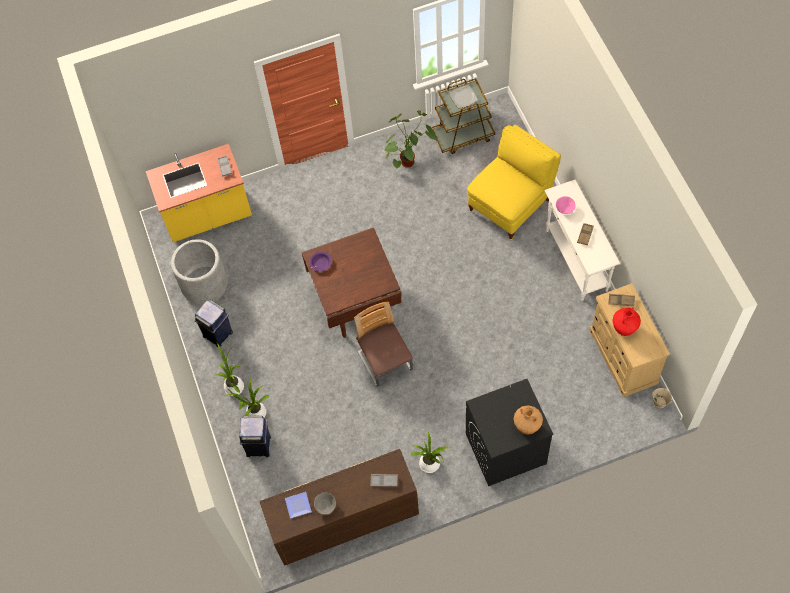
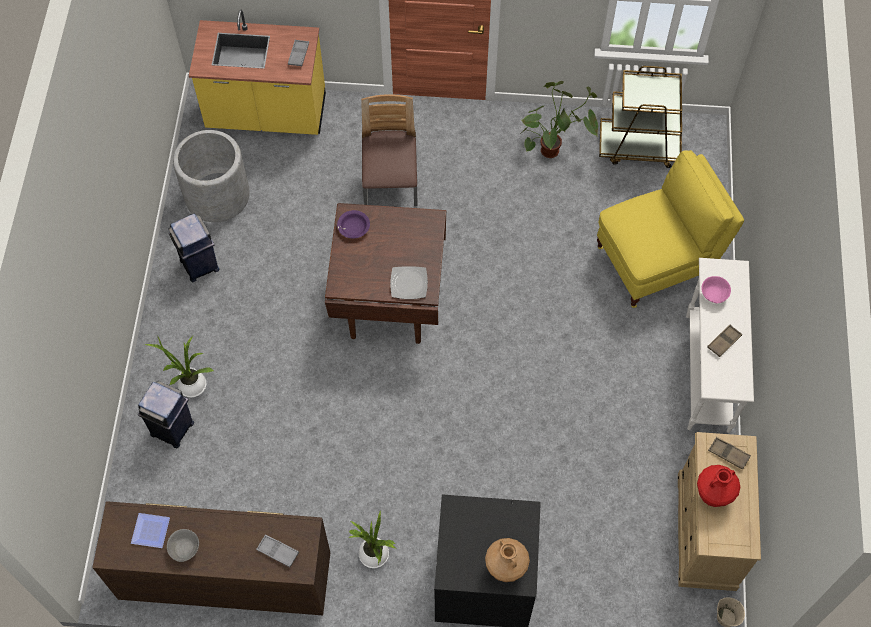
camera: 20 degrees right, 0 degrees up
(234, 385) = (184, 338): potted plant -> none
(385, 361) = (387, 393): chair -> chair (390, 184)
(463, 97) = (653, 92): plate -> plate (409, 284)

